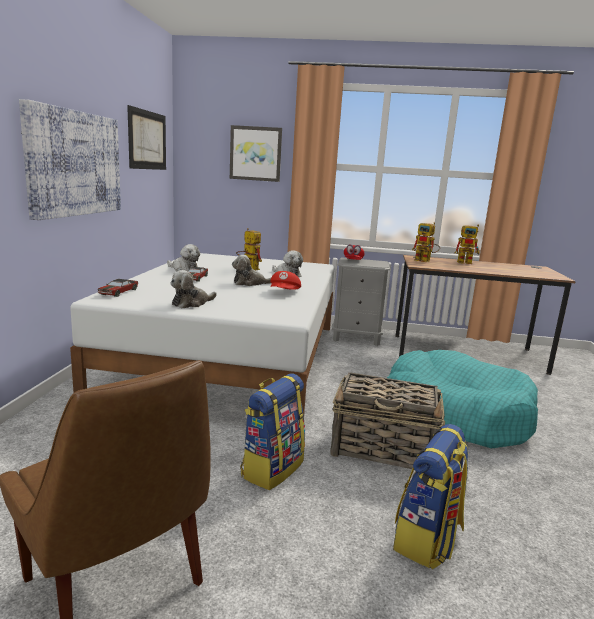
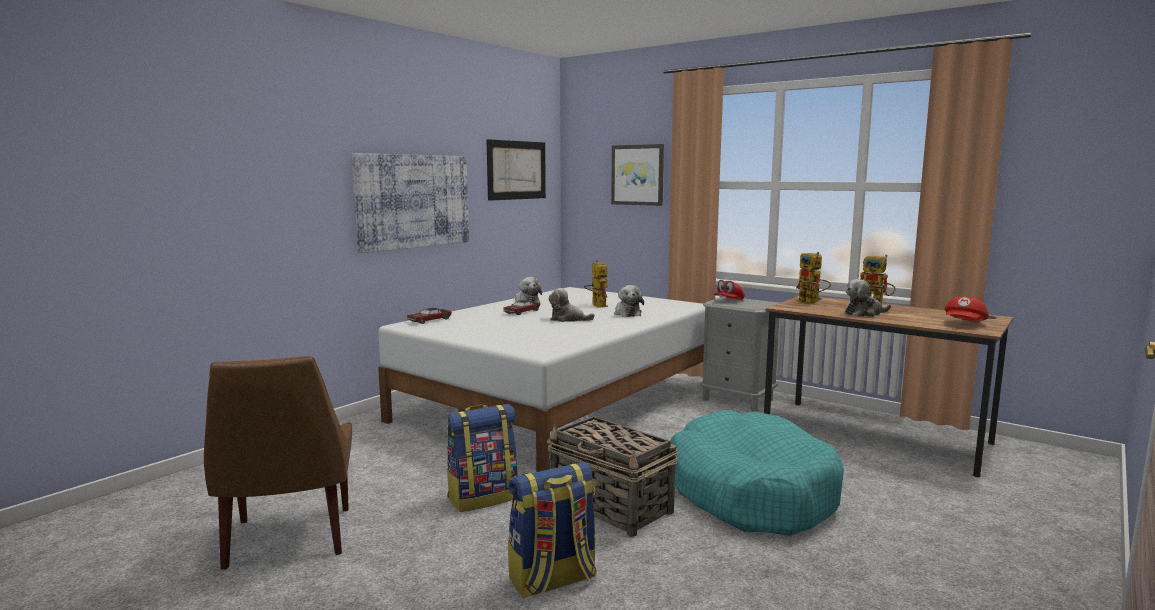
camera: 30 degrees right, 5 degrees down
(191, 303) = (474, 333): plush toy -> plush toy (864, 313)
(285, 293) = (586, 330): red cap -> red cap (964, 324)

